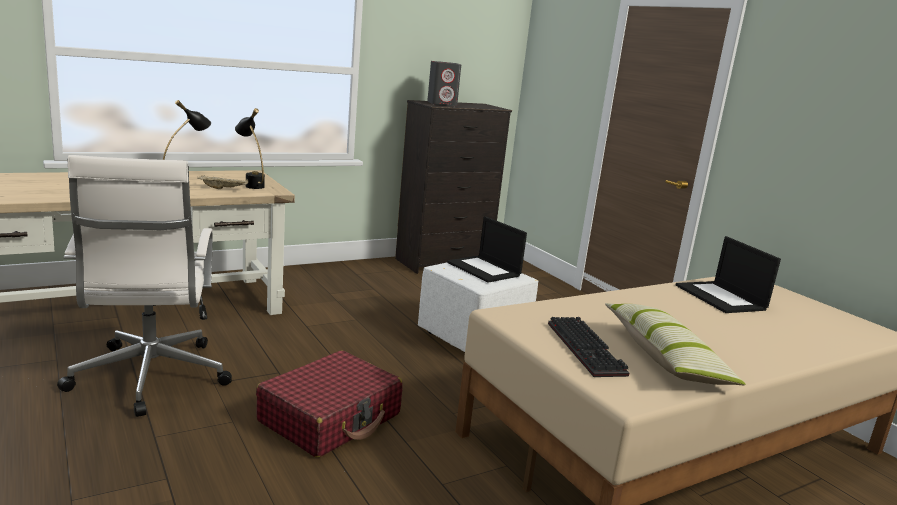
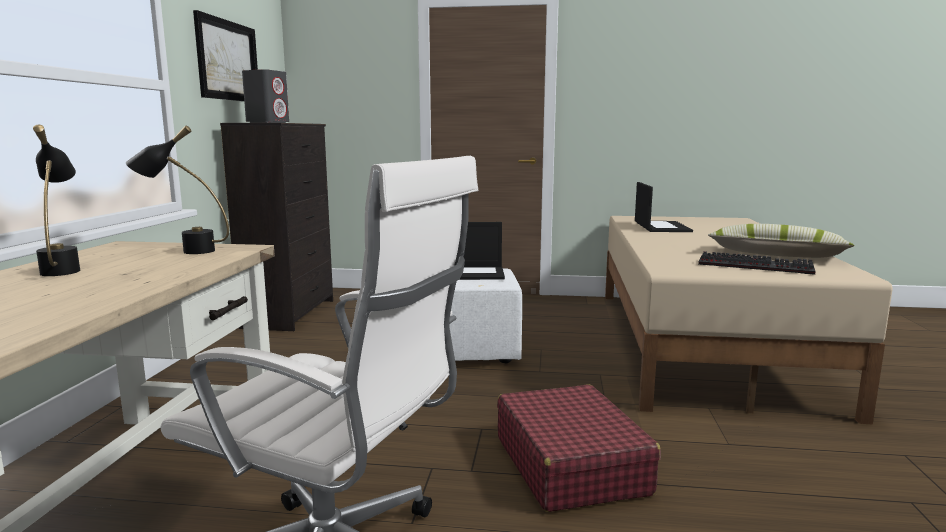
camera: 50 degrees left, 5 degrees down
(224, 189) = (178, 262): beige tray -> none
(436, 51) = (227, 61): none -> picture
(721, 298) = (661, 227): laptop -> laptop turned 105 degrees counterclockwise

